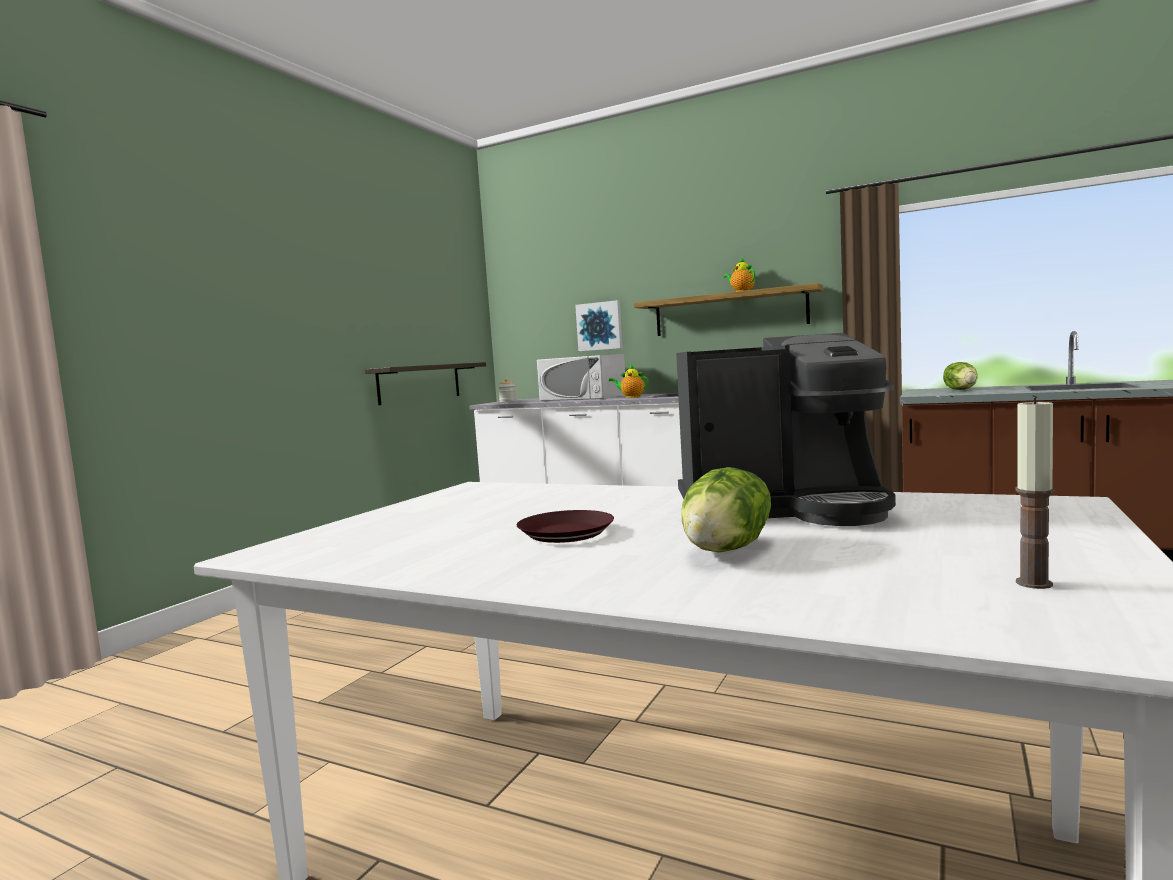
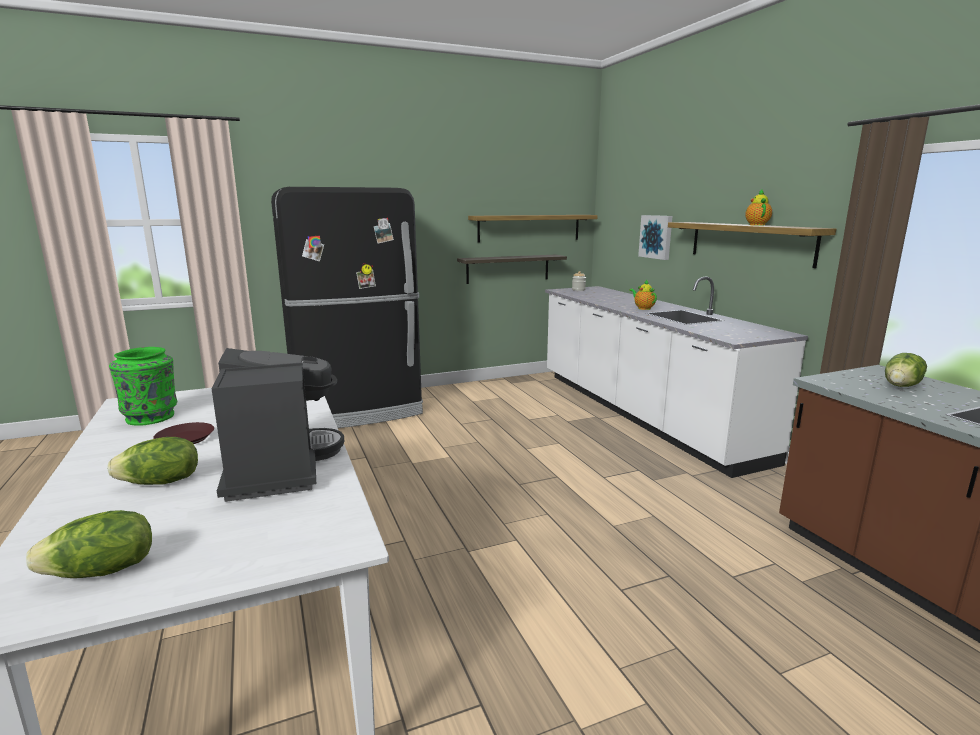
camera: 40 degrees right, 10 degrees up
(293, 614) = (357, 410): none -> black fridge
(401, 544) = (151, 417): none -> green vase
(435, 329) = (529, 228): none -> shelf
(583, 398) = (623, 299): white microwave -> none
(784, 508) = (279, 467): coffee machine -> coffee machine turned 150 degrees counterclockwise
(1033, 583) = (102, 572): candle -> lettuce

